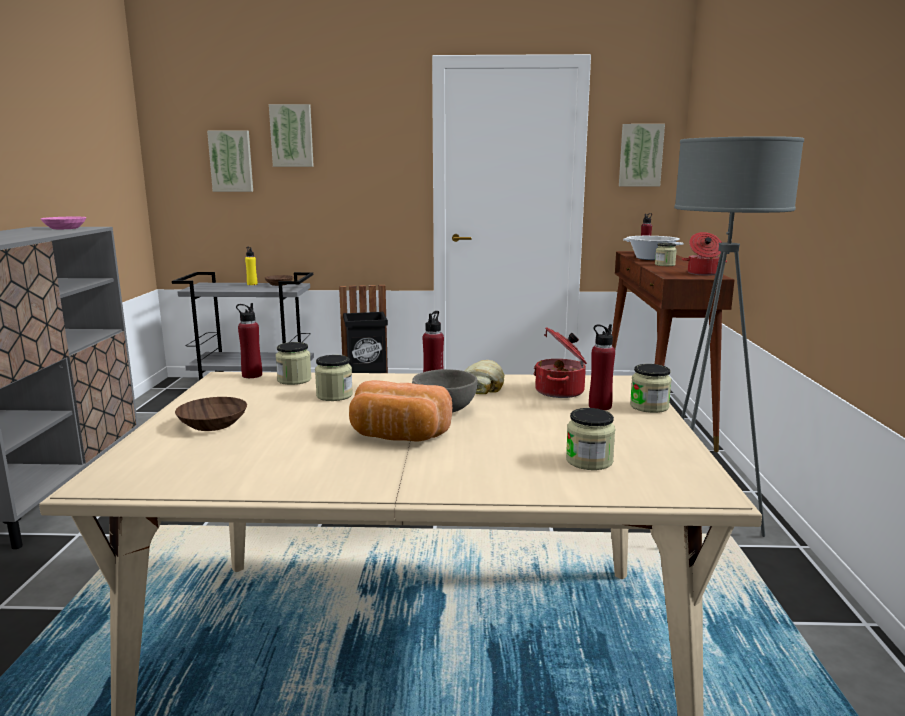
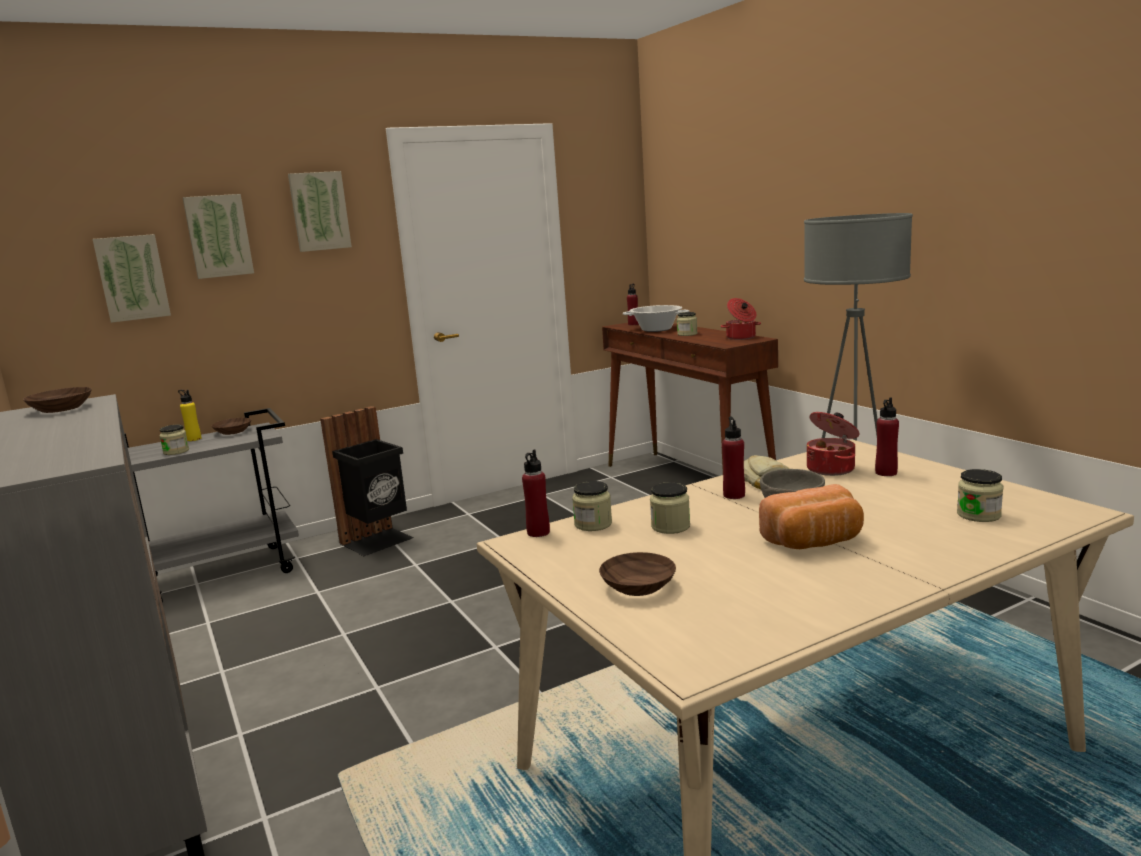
camera: 30 degrees left, 0 degrees up
(66, 228) = (63, 408): pink bowl -> brown bowl
(640, 155) = (609, 225): picture -> picture (319, 211)
(649, 406) = (915, 463): jar -> jar (176, 451)

